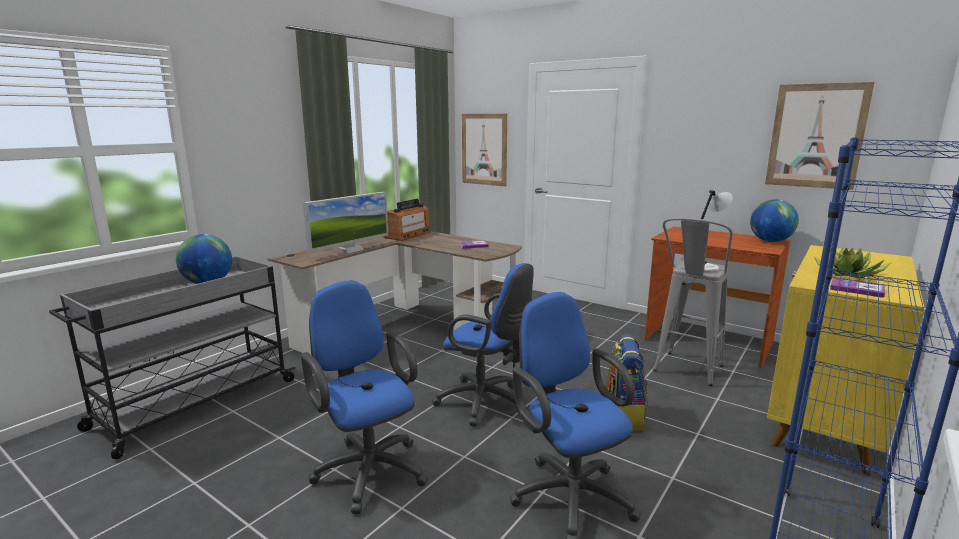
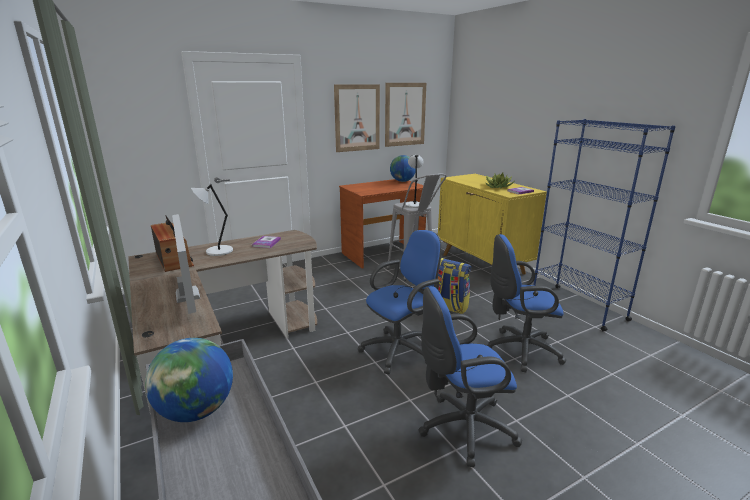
camera: 65 degrees left, 5 degrees up
(436, 239) = (217, 251): none -> grey table lamp
(484, 149) = (134, 147): picture -> picture (357, 118)

